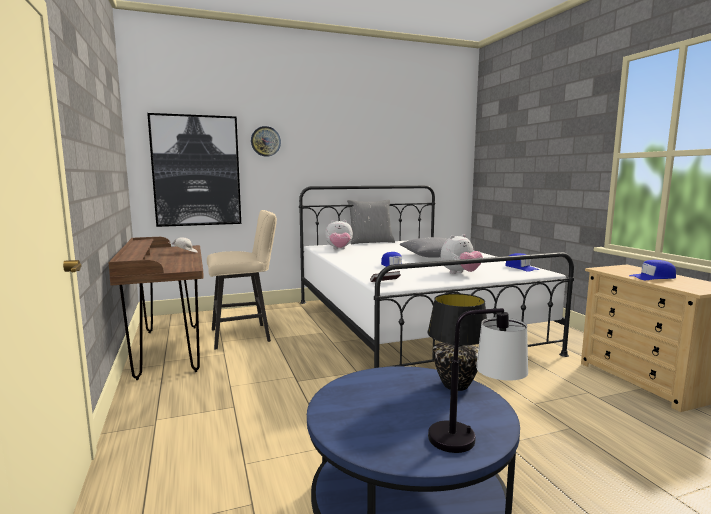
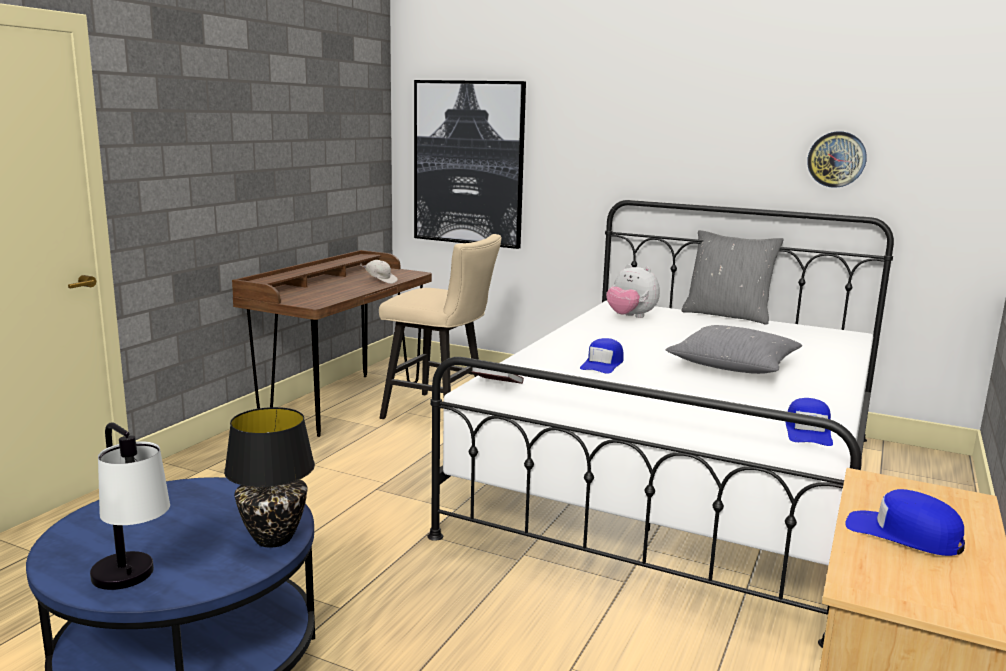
camera: 45 degrees right, 5 degrees up
(265, 141) = (566, 120): wall clock -> wall clock (836, 159)
(460, 273) = (654, 406): plush toy -> none

